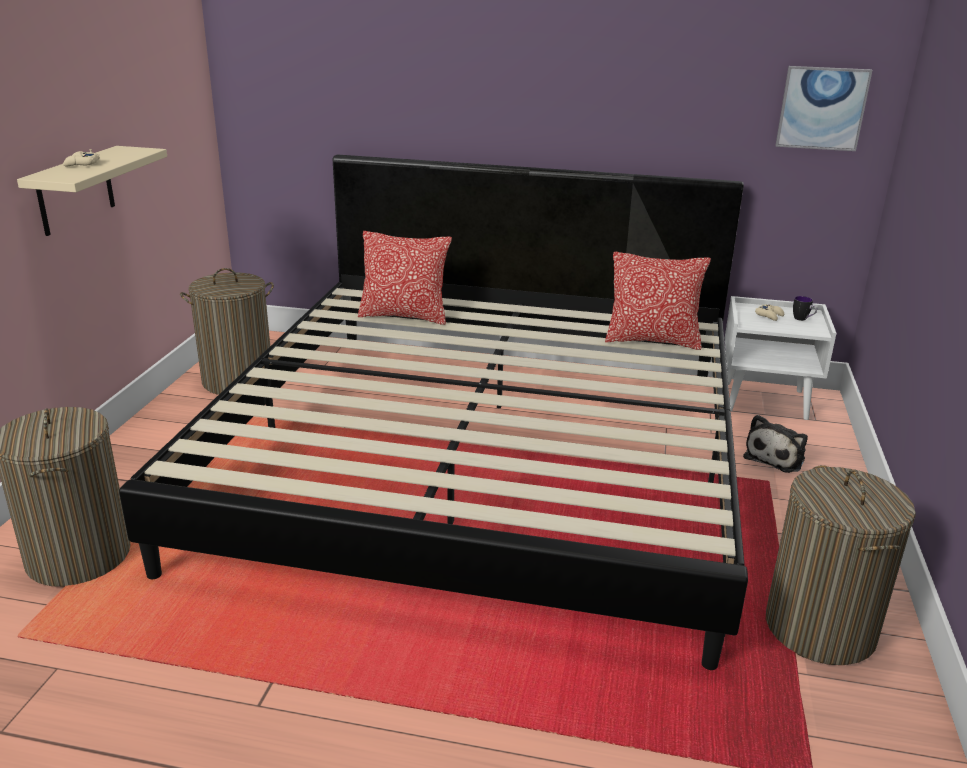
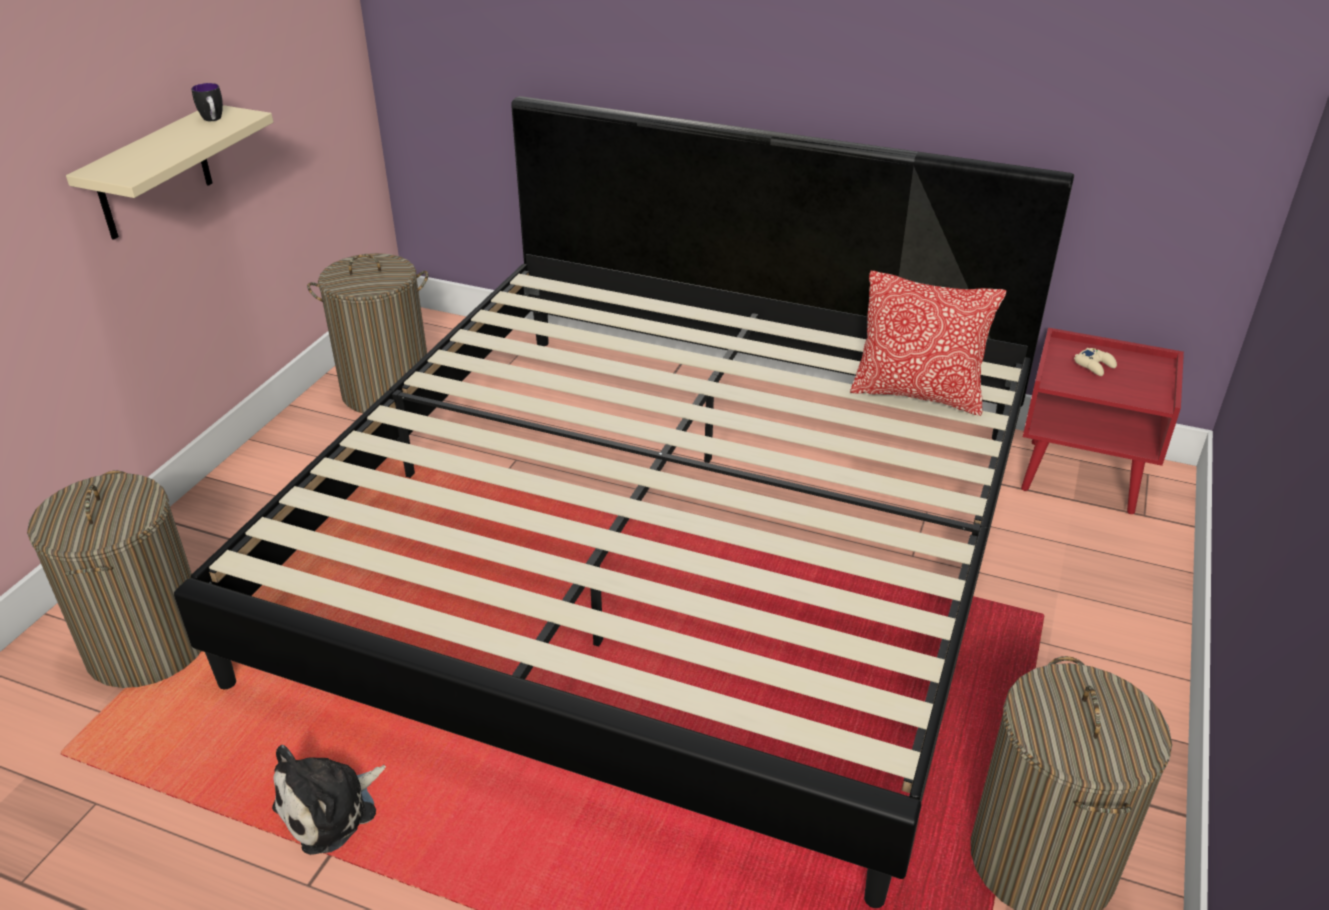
camera: 10 degrees right, 10 degrees up
(81, 164) = (154, 145): beige game controller -> none
(404, 316) = (593, 329): pillow -> none
(766, 400) = (1082, 476): white nightstand -> red nightstand
(776, 457) = (1067, 574): plush toy -> plush toy (332, 808)
(803, 319) = (1142, 376): mug -> mug (213, 120)
(822, 108) = (1202, 74): picture -> none

